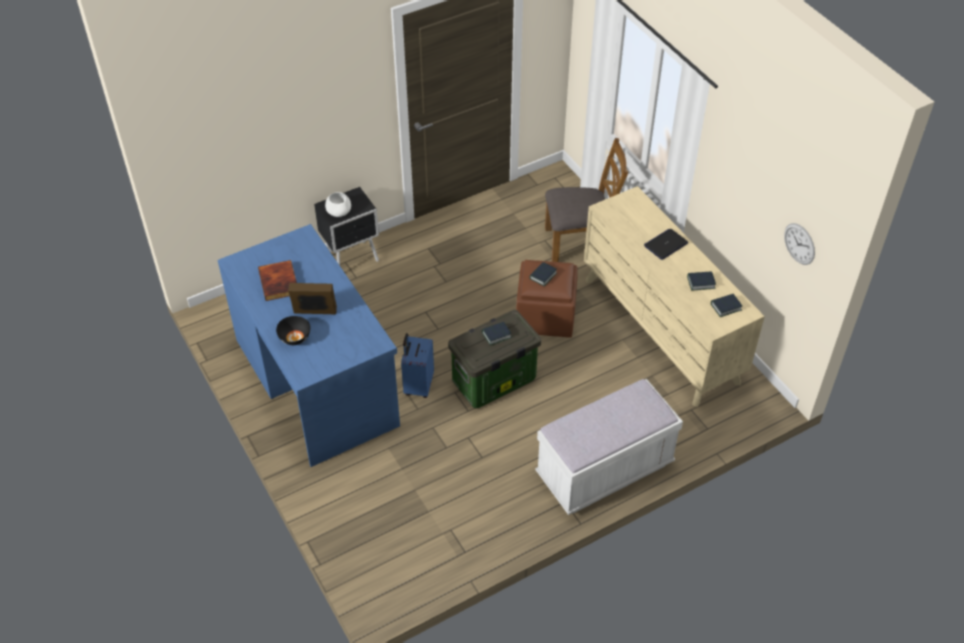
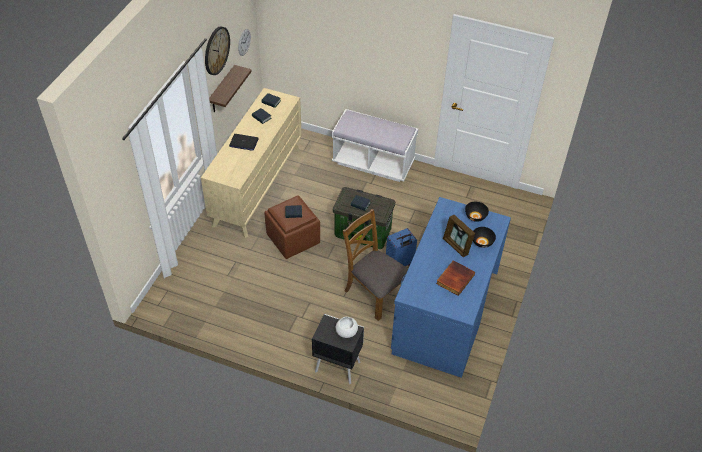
camera: 130 degrees left, 0 degrees up
(333, 359) = (475, 216): none -> black bowl
(579, 243) = (215, 257): brown chair -> brown chair (374, 293)
(739, 216) = (222, 90): none -> shelf
(751, 157) = (216, 50): none -> wall clock

